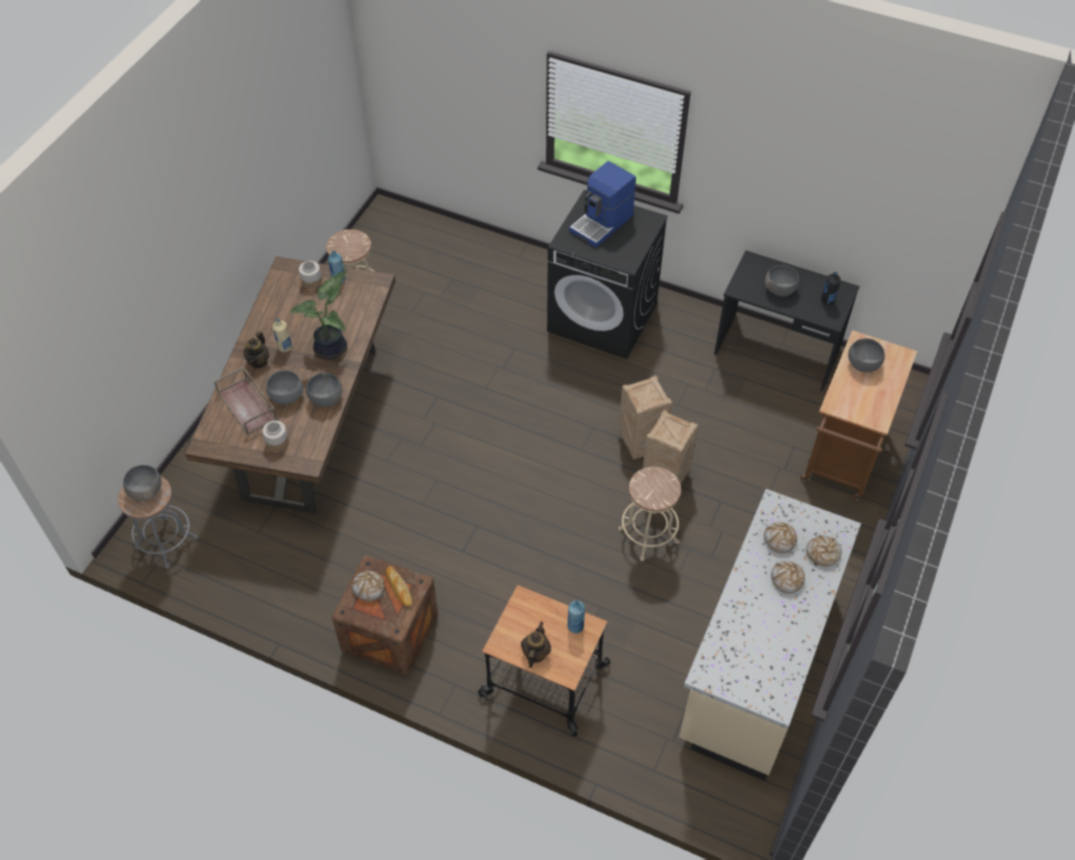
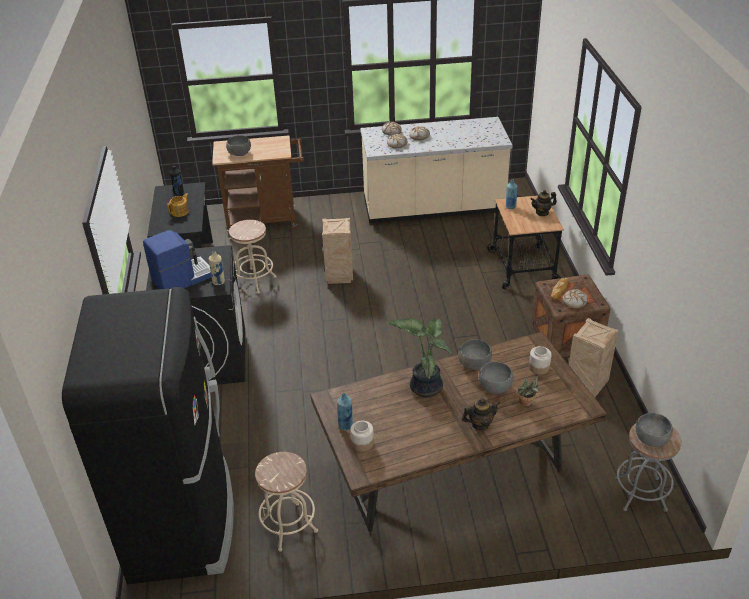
camera: 120 degrees left, 15 degrees down
(248, 406) = (527, 403): brown tray -> potted plant
(285, 347) = (450, 416): beige bottle -> beige bottle (219, 282)
(419, 243) = (182, 519): none -> black fridge
(602, 223) = (182, 278): coffee machine -> coffee machine turned 45 degrees counterclockwise
(640, 443) = (319, 296): crate -> crate (586, 387)
(648, 535) = (389, 267): beige stool -> beige stool (254, 280)
(779, 289) = (180, 212): grey bowl -> teapot

